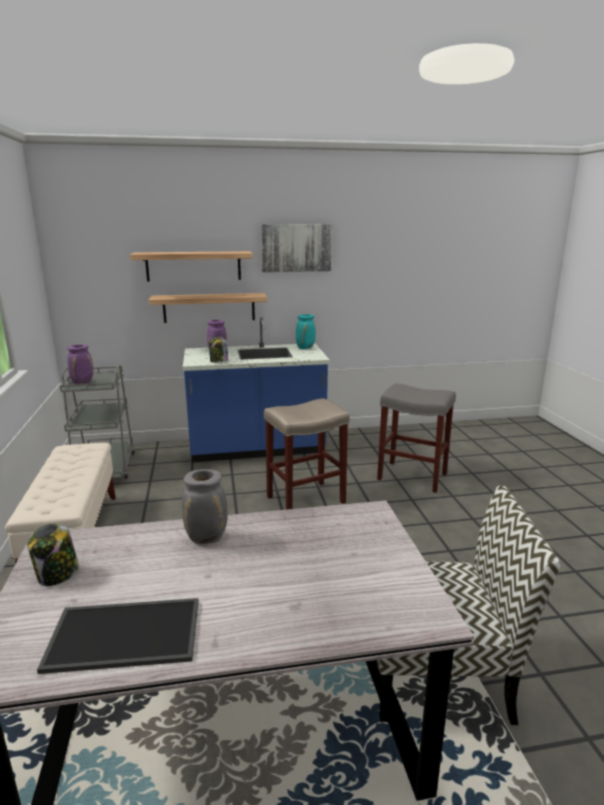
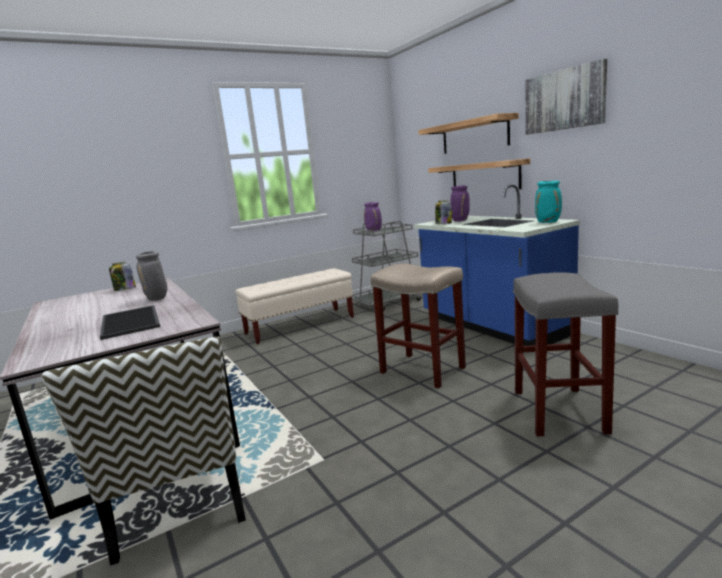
camera: 70 degrees right, 5 degrees down
(127, 633) = (67, 309): tray -> tray (132, 322)

